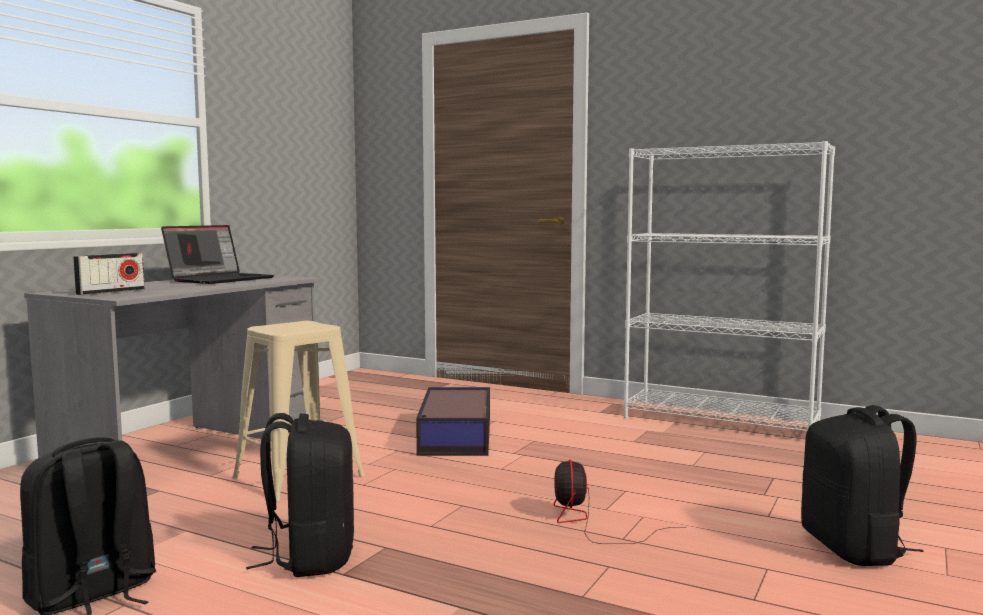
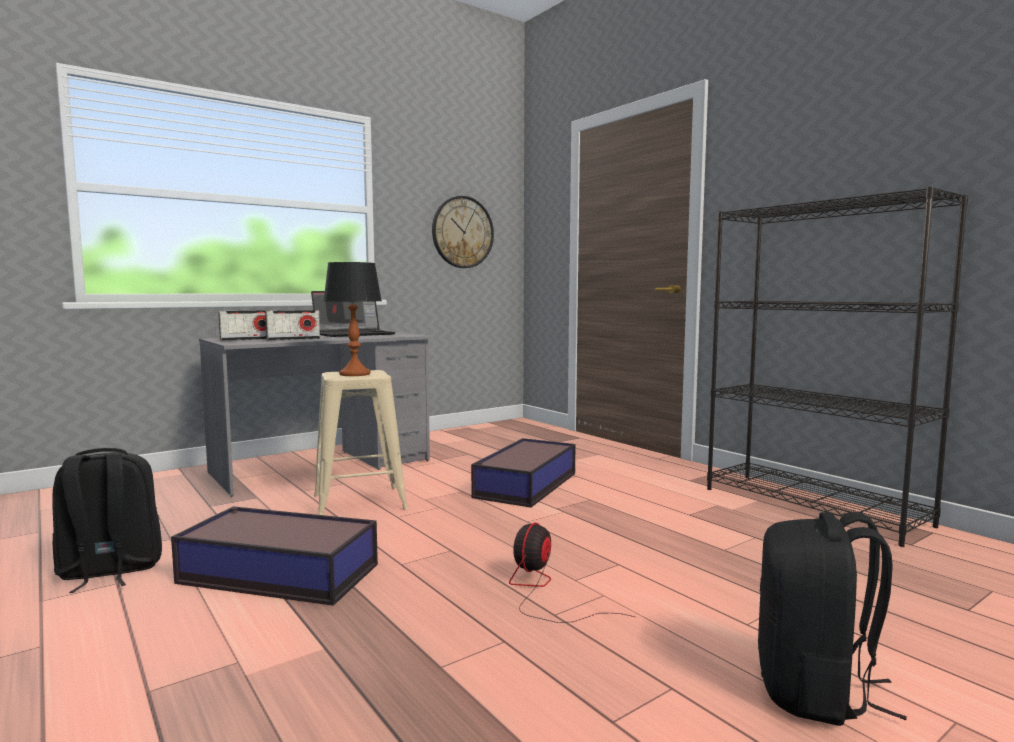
camera: 25 degrees right, 0 degrees up
(173, 289) = (293, 339): none -> radio
(295, 327) = (355, 374): none -> table lamp
(297, 152) = (462, 232): none -> wall clock
(310, 557) = (277, 573): black backpack -> storage box
(721, 421) = (814, 506): white bookcase -> black bookcase

